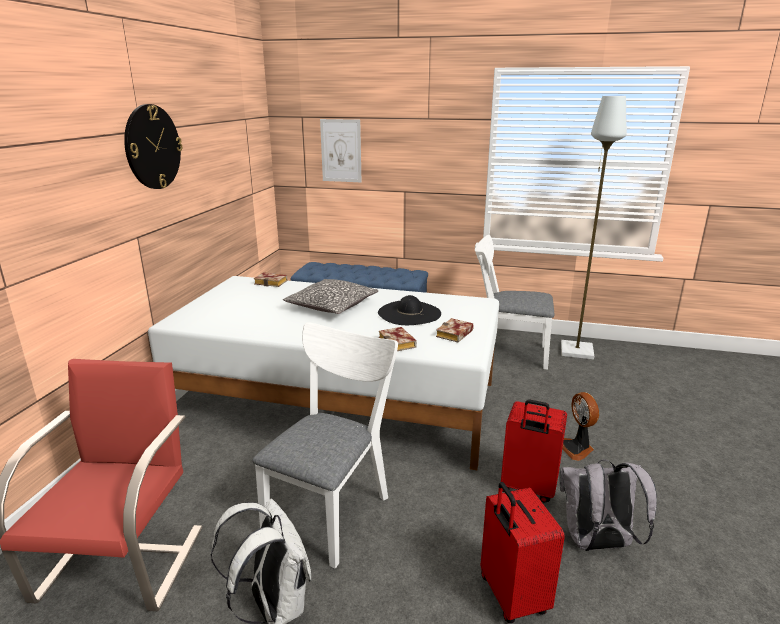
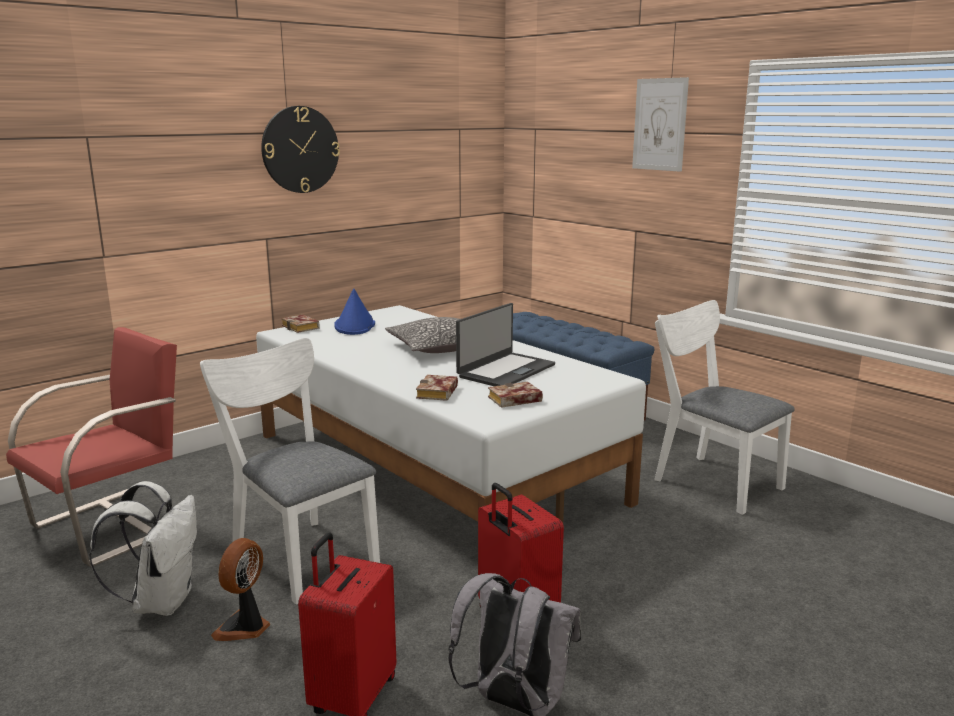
camera: 35 degrees right, 5 degrees down
(231, 302) = (355, 325): none -> blue hat
(272, 282) = (423, 317): book -> book (302, 327)
(332, 509) = (299, 554): white chair -> white chair turned 105 degrees counterclockwise
(341, 151) = (569, 172): picture -> picture (659, 124)
(409, 313) = (505, 370): black hat -> laptop
(576, 351) = (825, 507): grey floor lamp -> none
(576, 448) = (642, 608): fan -> fan (244, 627)

